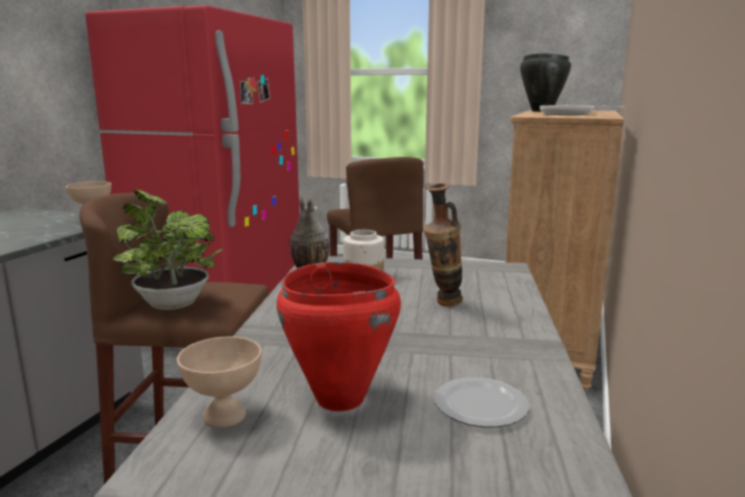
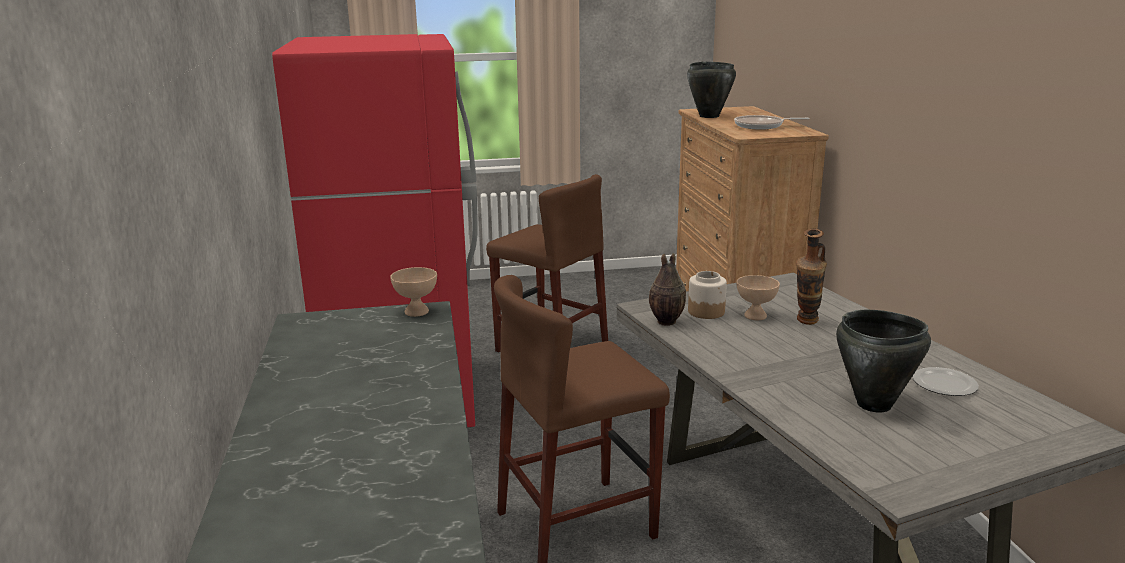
camera: 30 degrees left, 5 degrees up
(170, 303) = (584, 378): potted plant -> none
(226, 416) = (838, 434): beige bowl -> beige bowl (755, 315)
(339, 399) = (874, 405): red cooking pot -> black cooking pot

